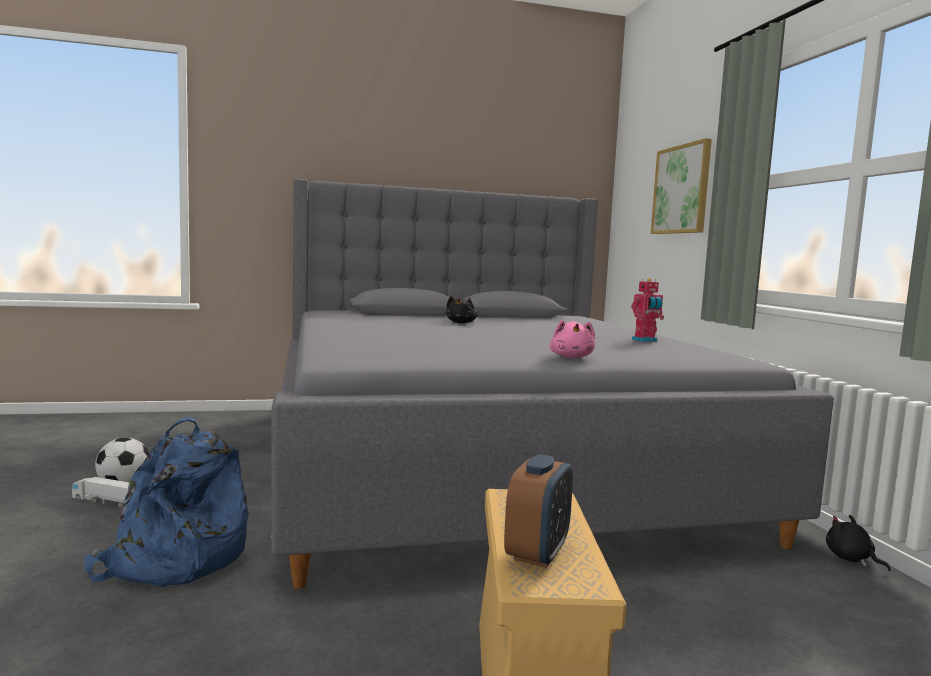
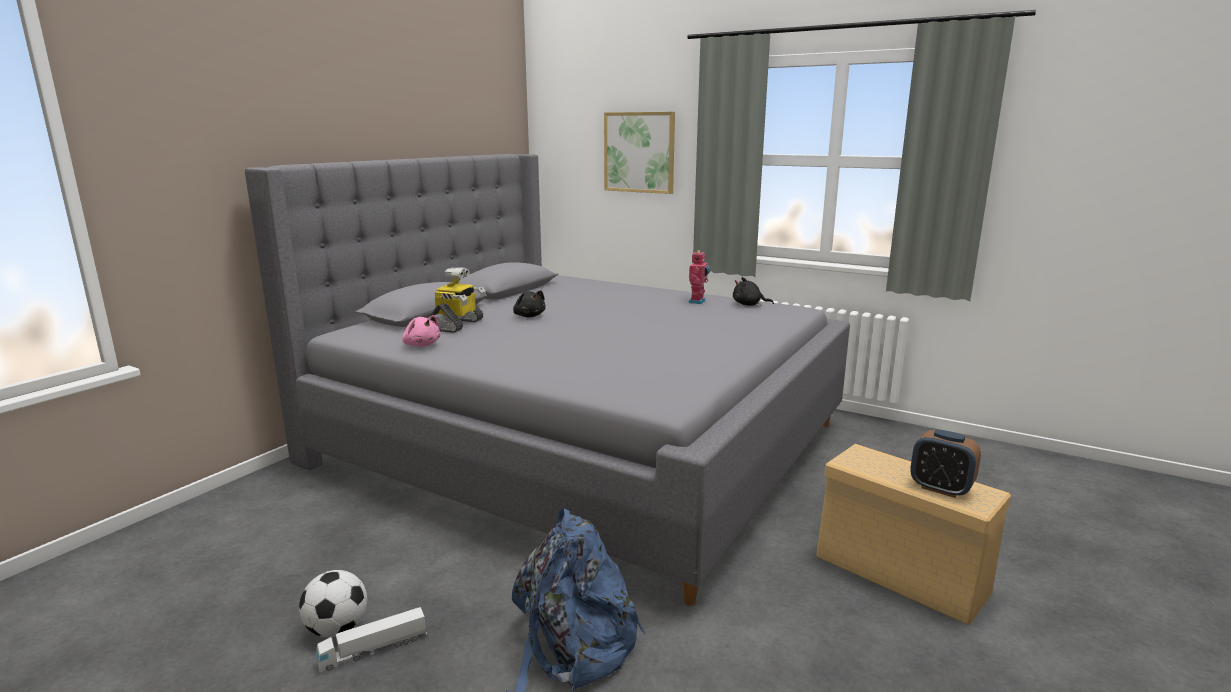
camera: 45 degrees left, 10 degrees up
(395, 317) = (457, 325): none -> toy robot
(537, 553) = (940, 488): alarm clock -> alarm clock turned 150 degrees clockwise
(571, 357) = (741, 340): pink plush toy -> pink plush toy (421, 345)
(851, 559) = (855, 419): black plush toy -> black plush toy (749, 305)

